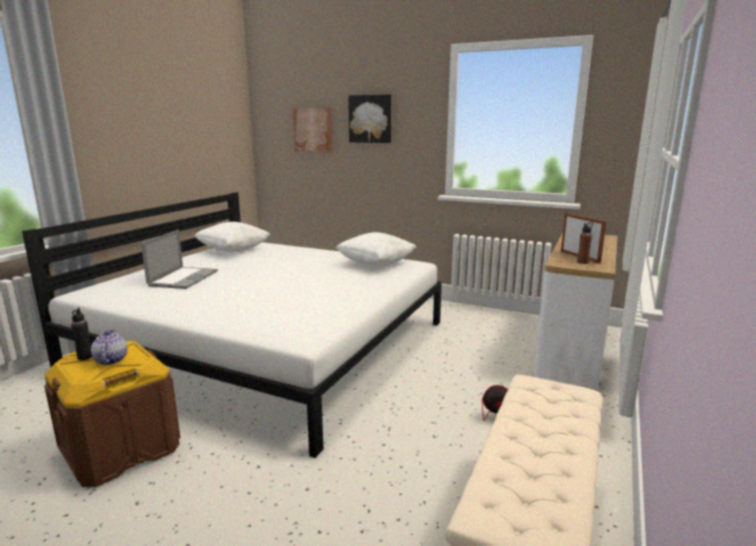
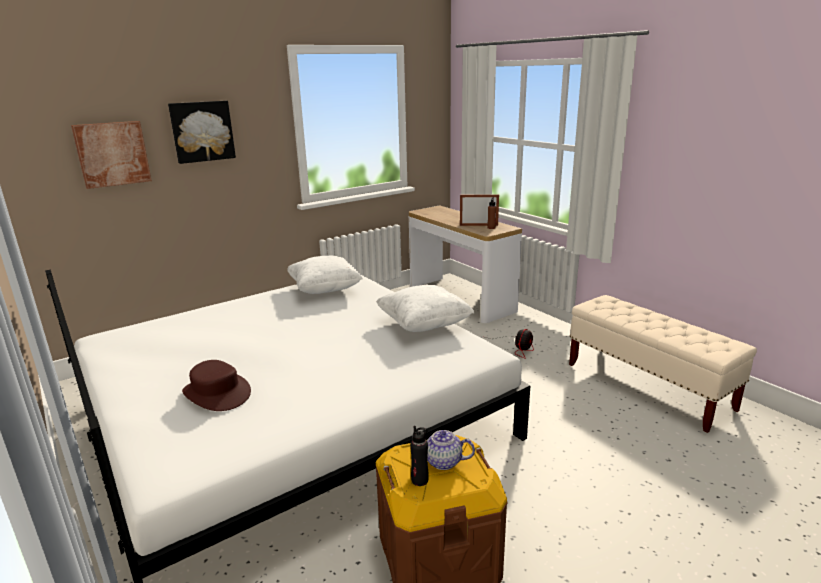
camera: 60 degrees left, 5 degrees up
(184, 278) = (216, 393): laptop -> brown hat
(233, 251) = (142, 348): white pillow -> white pillow (424, 325)

